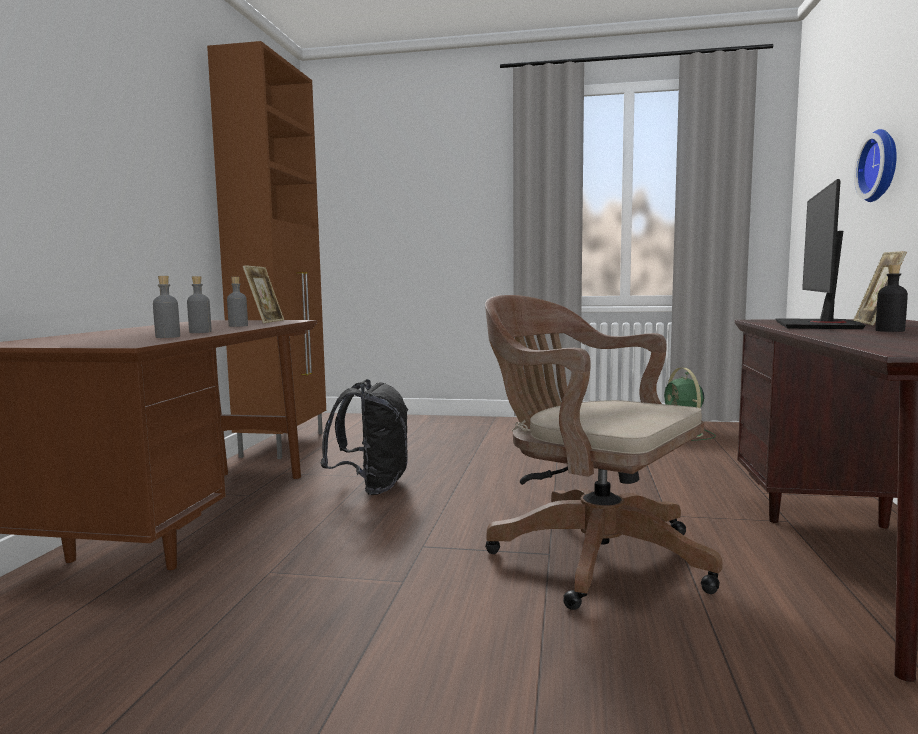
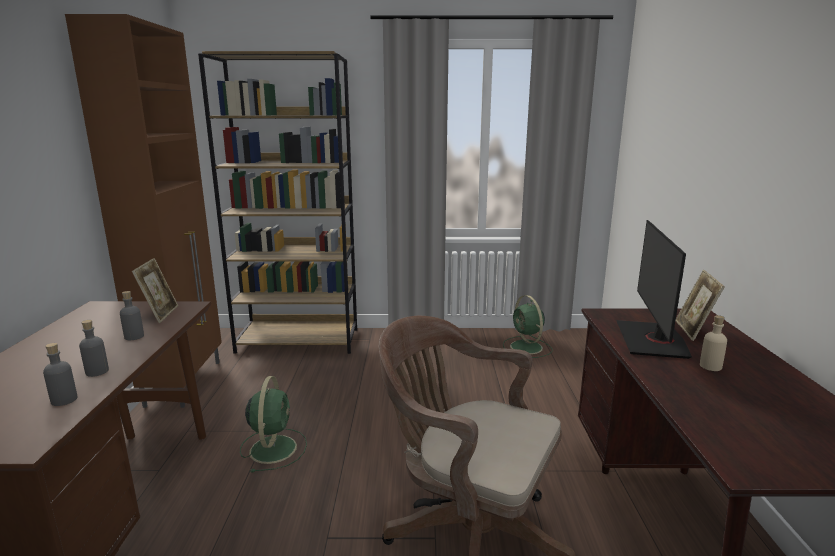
camera: 10 degrees left, 10 degrees up
(372, 487) = (273, 448): black backpack -> green fan
(411, 422) = (299, 341): none -> brown bookcase
(882, 165) = (700, 167): wall clock -> none
(889, 330) = (710, 366): black bottle -> beige bottle

